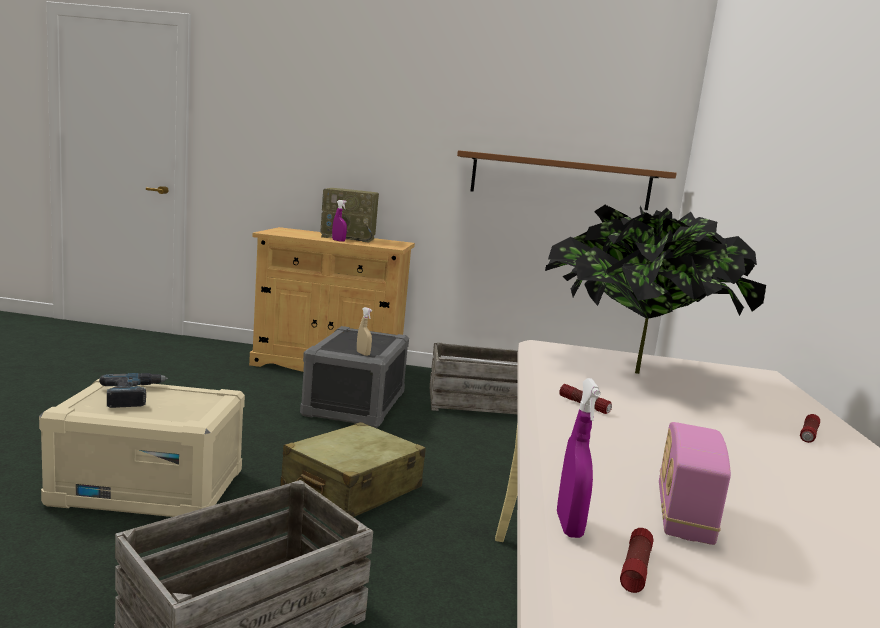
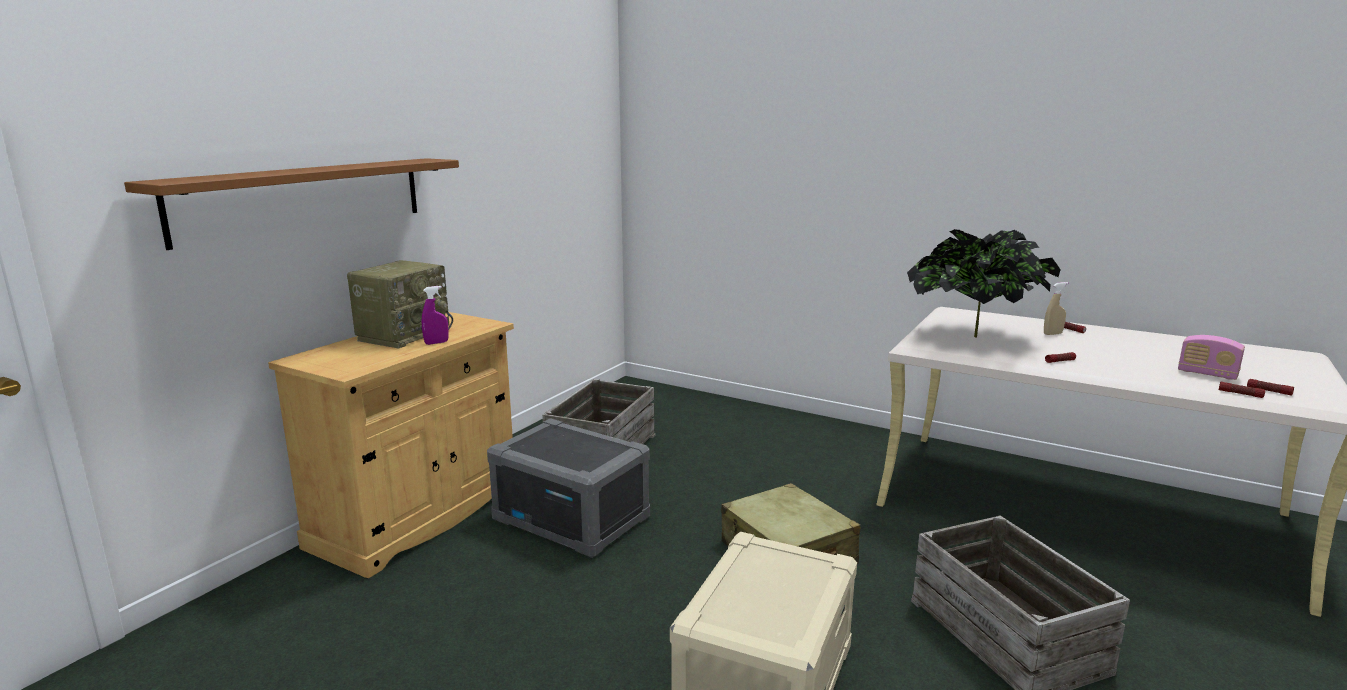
camera: 65 degrees left, 5 degrees up
(133, 395) = (748, 600): power drill -> none
(363, 354) = (616, 451): beige spray bottle -> beige spray bottle (1052, 334)
(560, 181) = (548, 192): brown shelf -> brown shelf (304, 198)
(569, 525) = (1240, 394): purple spray bottle -> flashlight

